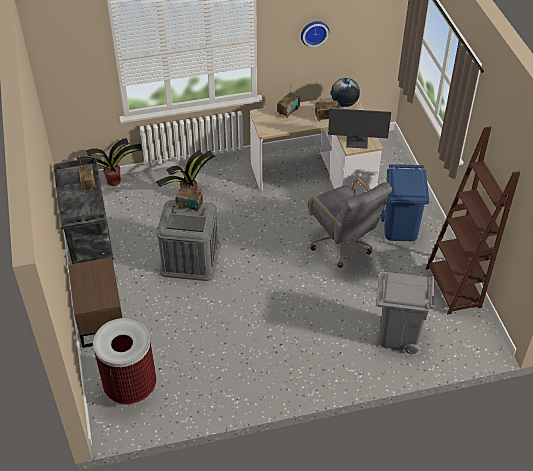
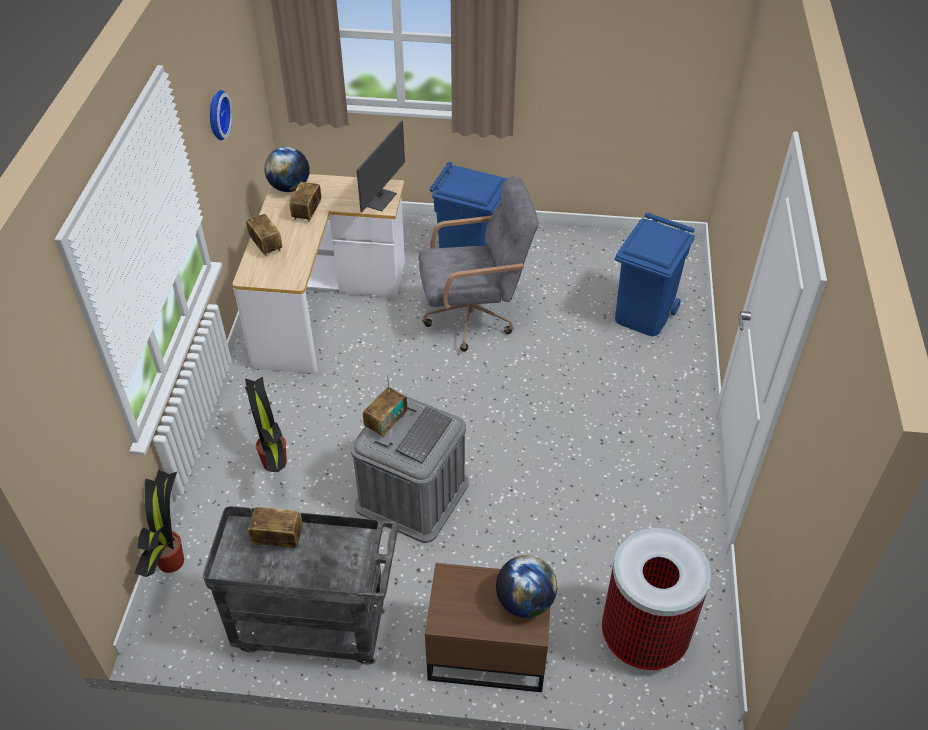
camera: 70 degrees left, 0 degrees up
(98, 298) = (524, 601): none -> globe
(398, 335) = (644, 315): grey trash can -> blue trash can
(453, 287) = (587, 245): brown bookcase -> none

